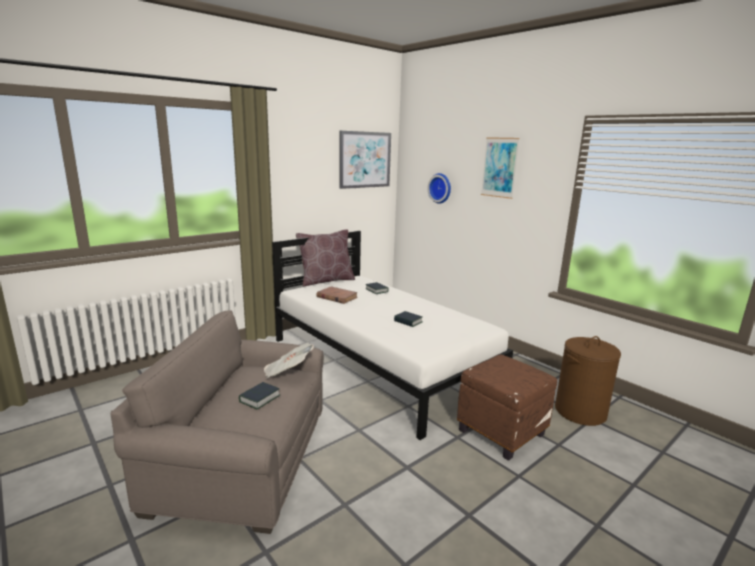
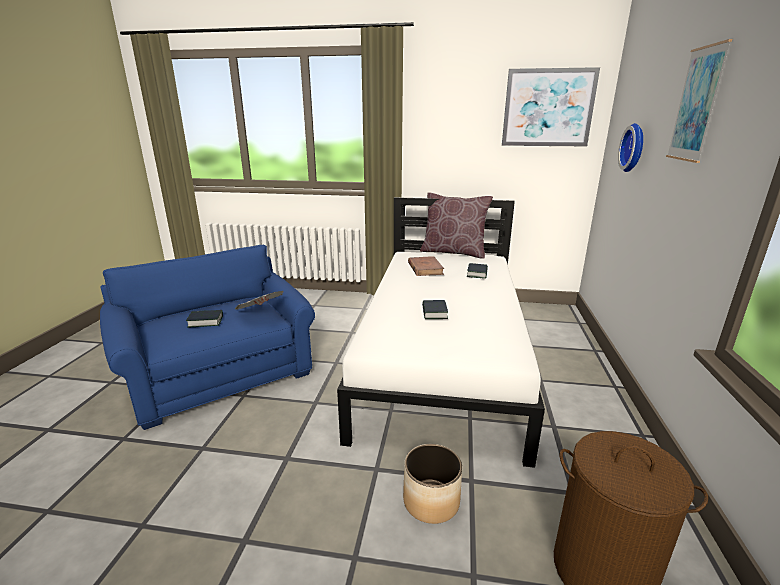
camera: 50 degrees right, 5 degrees up
(243, 460) = (220, 374): grey armchair -> blue armchair
(501, 431) = (431, 501): brown ottoman -> planter

